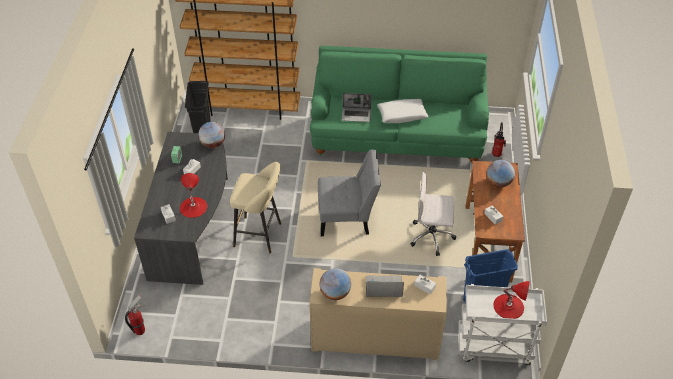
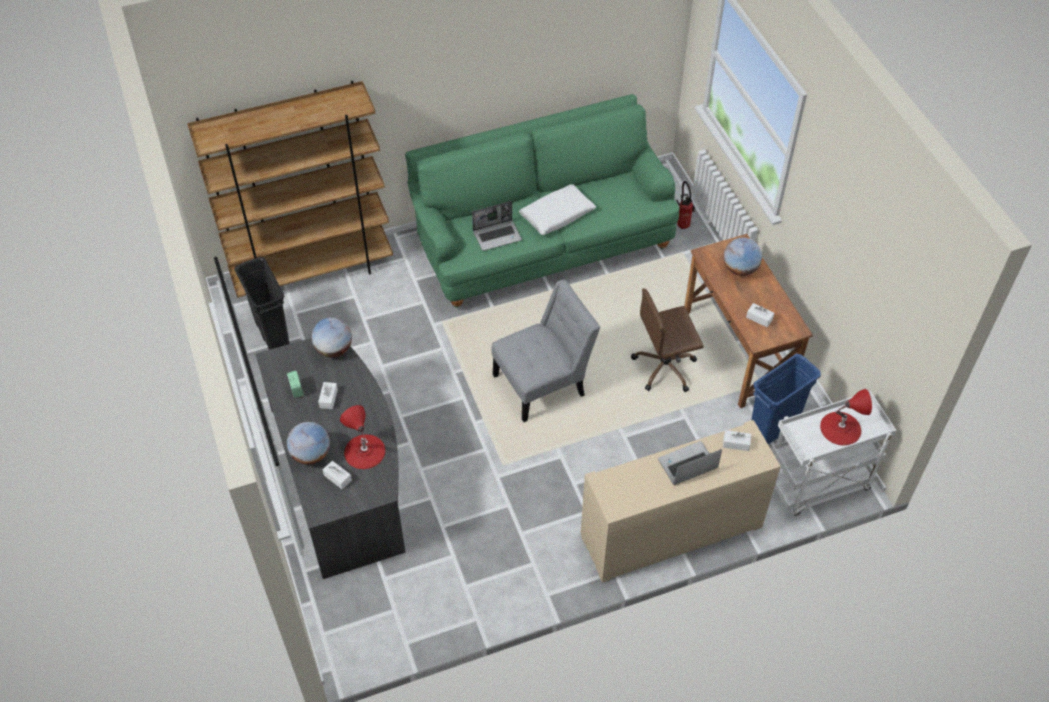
camera: 25 degrees left, 5 degrees up
(140, 331) = (358, 652): fire extinguisher -> none
(260, 235) = (442, 452): beige stool -> none
(335, 293) = (632, 497): globe -> globe (311, 454)
(432, 236) = (665, 367): white office chair -> brown office chair

